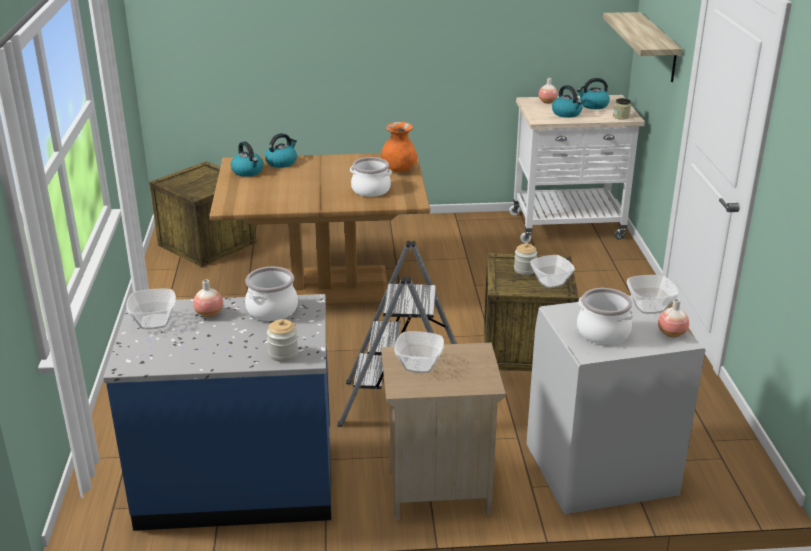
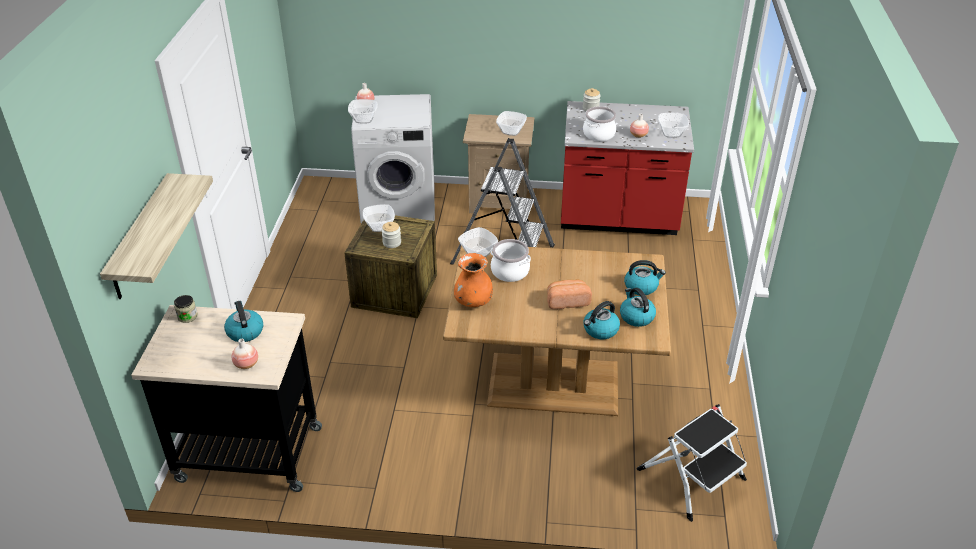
camera: 170 degrees left, 10 degrees up
(207, 244) = (691, 477): crate -> step ladder
(237, 481) = (618, 218): blue counter -> red counter
(312, 176) = (567, 301): none -> bread
(407, 200) = (478, 253): none -> bowl
(567, 226) = (248, 455): white cart -> black cart
(593, 105) = (196, 348): kettle -> kettle (641, 286)
(602, 333) = (404, 107): cooking pot -> none

